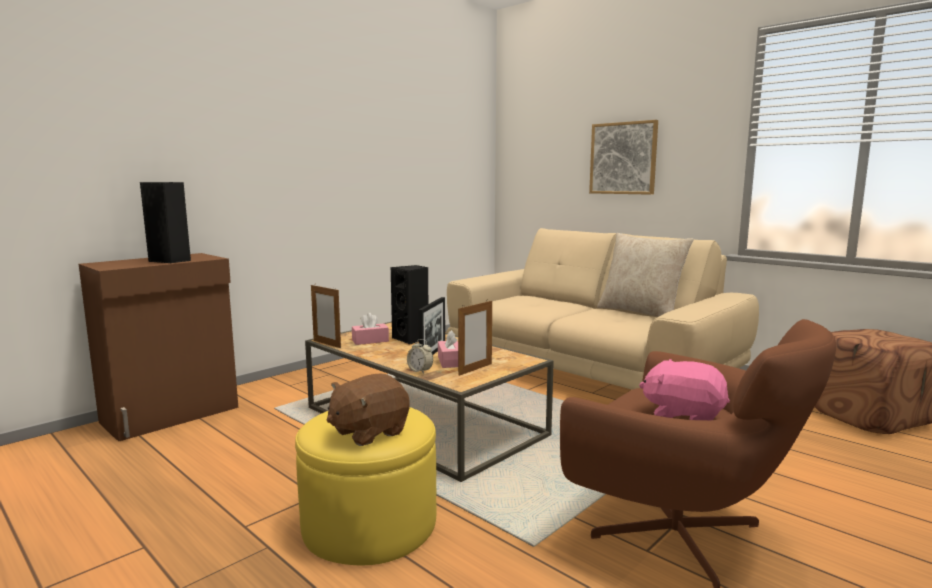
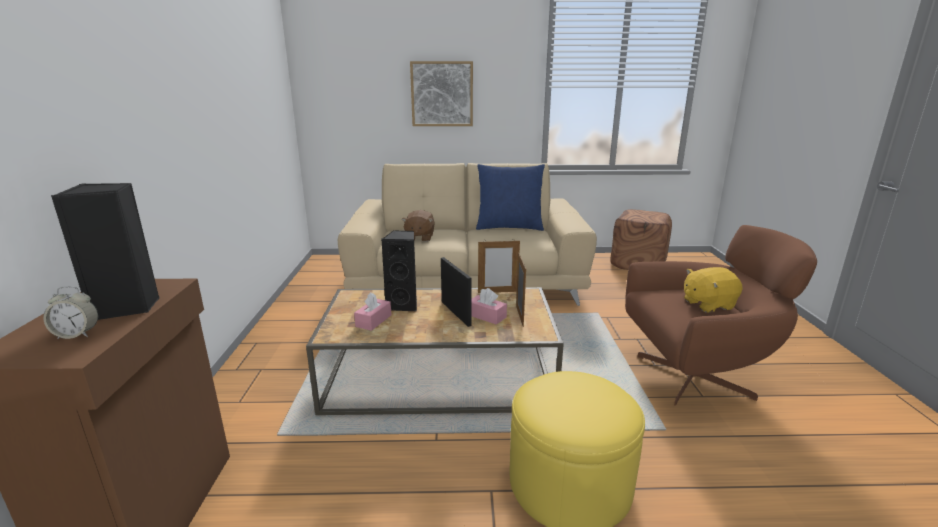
camera: 45 degrees left, 10 degrees up
(327, 344) = (342, 341): picture frame -> picture frame (498, 292)
(368, 432) = (602, 408): brown plush toy -> brown plush toy (419, 238)
(420, 371) = (490, 335): alarm clock -> alarm clock (77, 334)
(640, 312) = (509, 227): beige pillow -> blue pillow
(683, 416) = (707, 304): pink plush toy -> yellow plush toy

